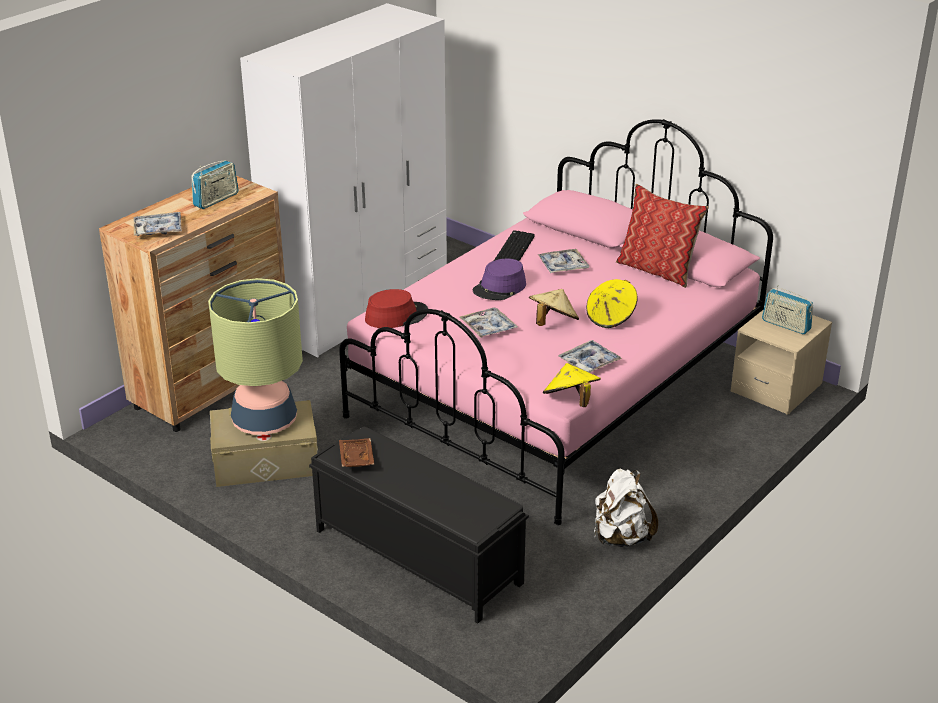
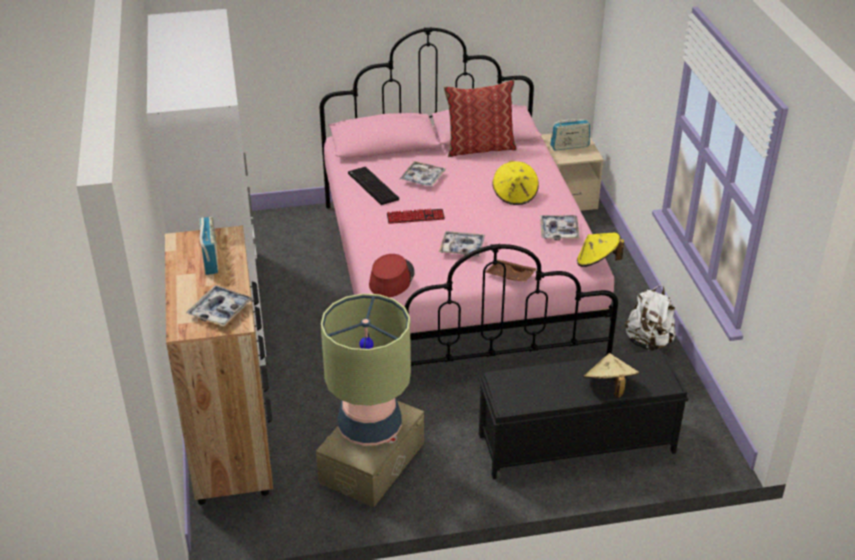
camera: 50 degrees left, 5 degrees up
(355, 459) = (523, 396): brown tray -> brown tray (510, 276)
(499, 288) = (415, 217): purple hat -> keyboard
(552, 323) = (491, 220): beige hat -> beige hat (609, 387)

